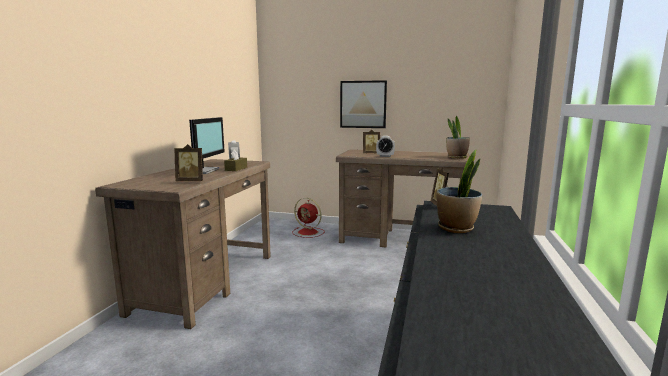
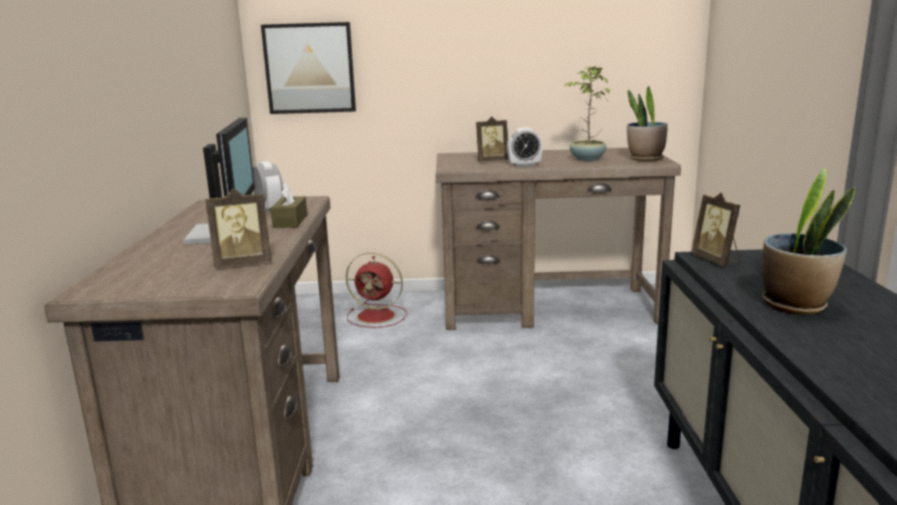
camera: 15 degrees left, 5 degrees up
(363, 104) = (457, 67): picture -> picture (309, 68)
(423, 156) = (586, 159): none -> potted plant

